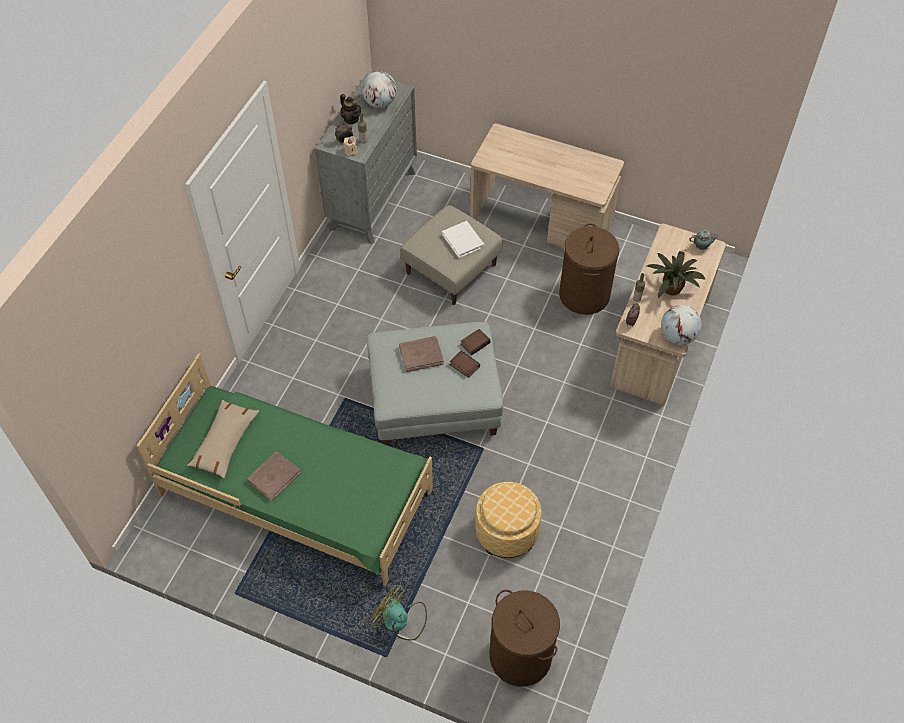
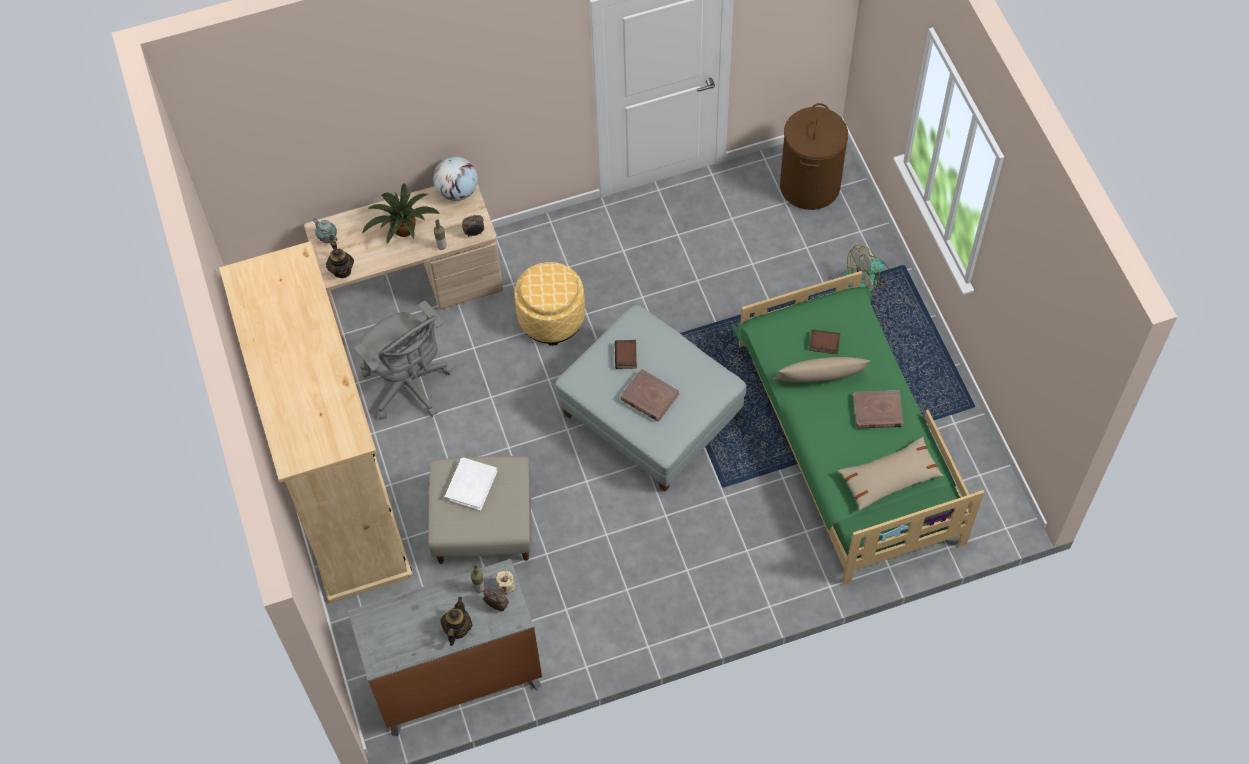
camera: 130 degrees left, 5 degrees up
(331, 463) = (820, 381): none -> beige pillow
(380, 103) = (405, 623): globe -> none
(401, 620) = (868, 278): fan -> fan turned 75 degrees clockwise
(475, 343) = (592, 368): book -> book (823, 344)
(506, 532) = (721, 266): ottoman -> ottoman (551, 318)
(541, 222) = (341, 492): beige desk -> beige wardrobe
(584, 295) = (409, 386): brown laundry basket -> grey office chair
(667, 239) = (342, 270): none -> teapot

